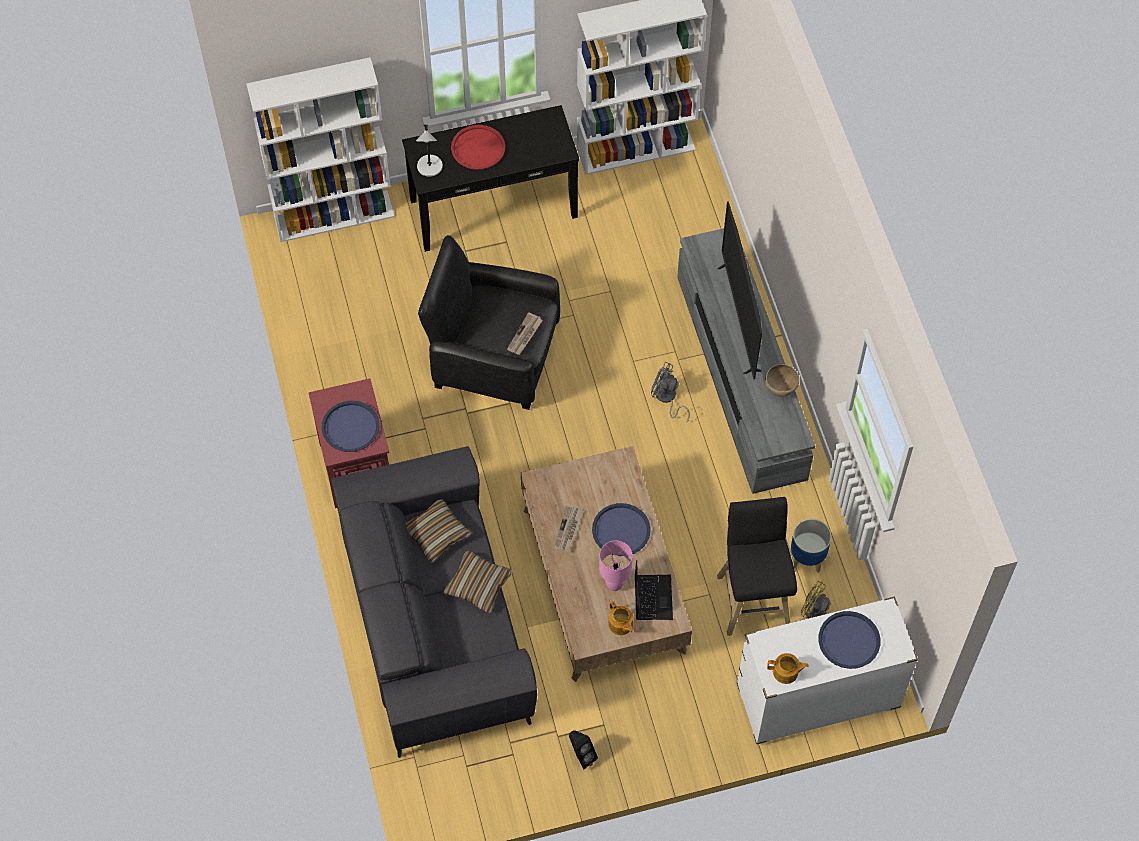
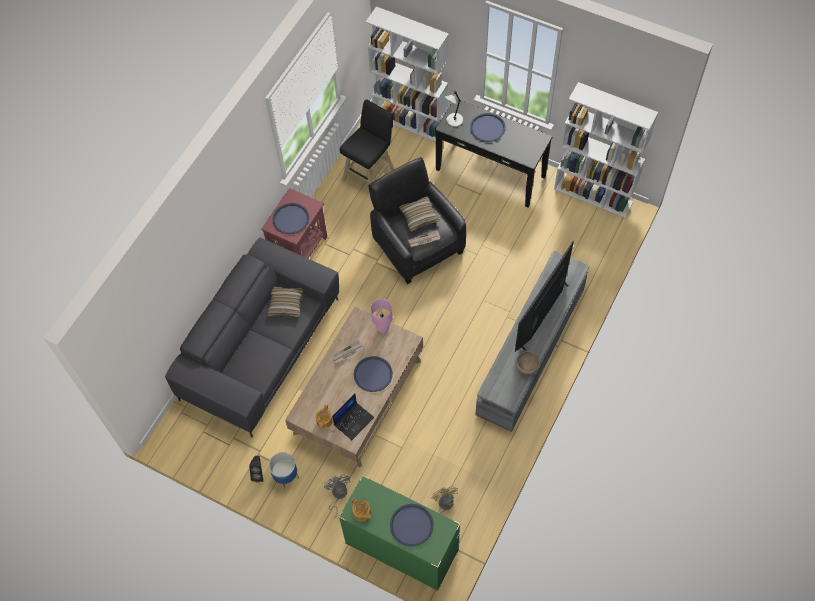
camera: 45 degrees right, 0 degrees up
(478, 148) = (487, 128): red tray -> blue tray
(478, 585) = (279, 345): pillow -> pillow (419, 216)
(615, 584) = (342, 398): pink table lamp -> pink table lamp (383, 329)
(667, 398) = (481, 332): grey fan -> grey fan (338, 495)
(753, 597) = (421, 468): black stool -> black stool (370, 174)
(806, 558) = (470, 471): planter -> planter (285, 476)
(817, 698) = (401, 547): white dresser -> green dresser

